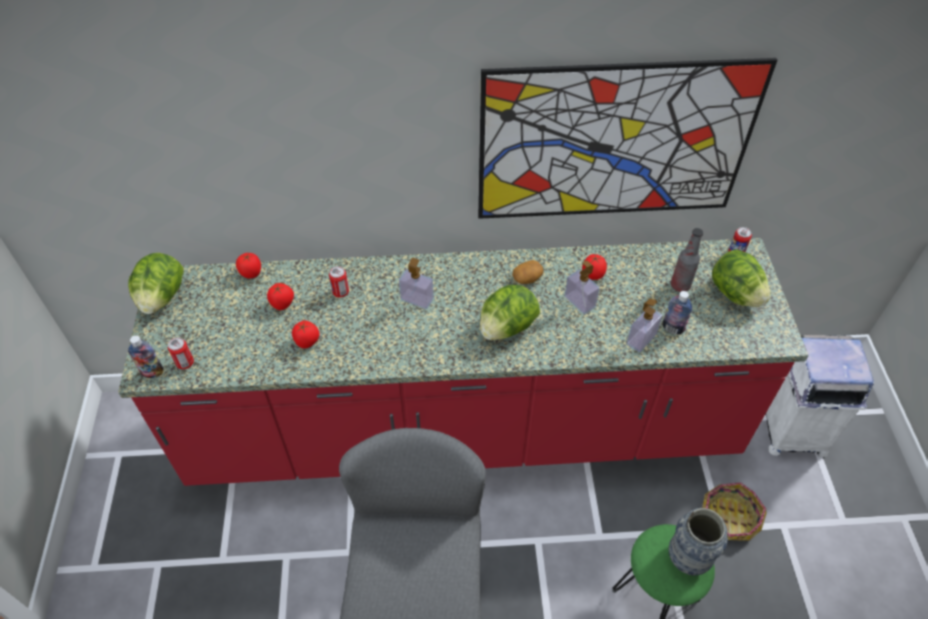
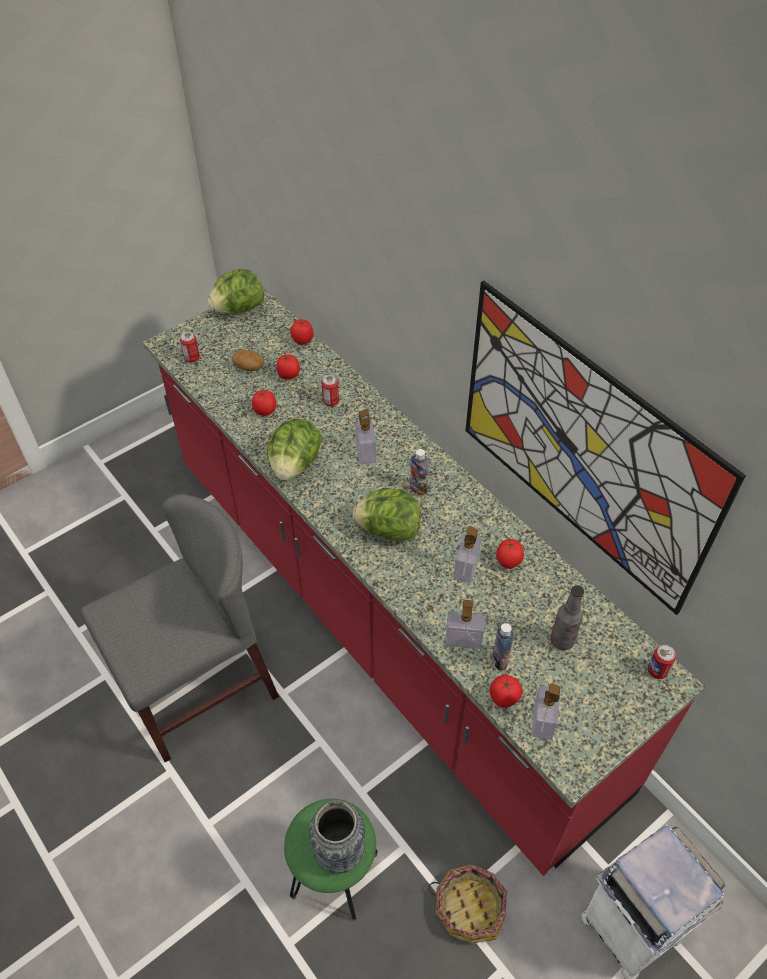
camera: 55 degrees right, 0 degrees up
(152, 372) = (171, 347): bottle -> bottle (418, 488)
(527, 278) = (458, 514): potato -> potato (248, 366)
(706, 344) = (504, 698): none -> tomato
(735, 294) = (596, 695): lettuce -> lettuce (295, 464)
(737, 334) = (542, 721): none -> soap dispenser

